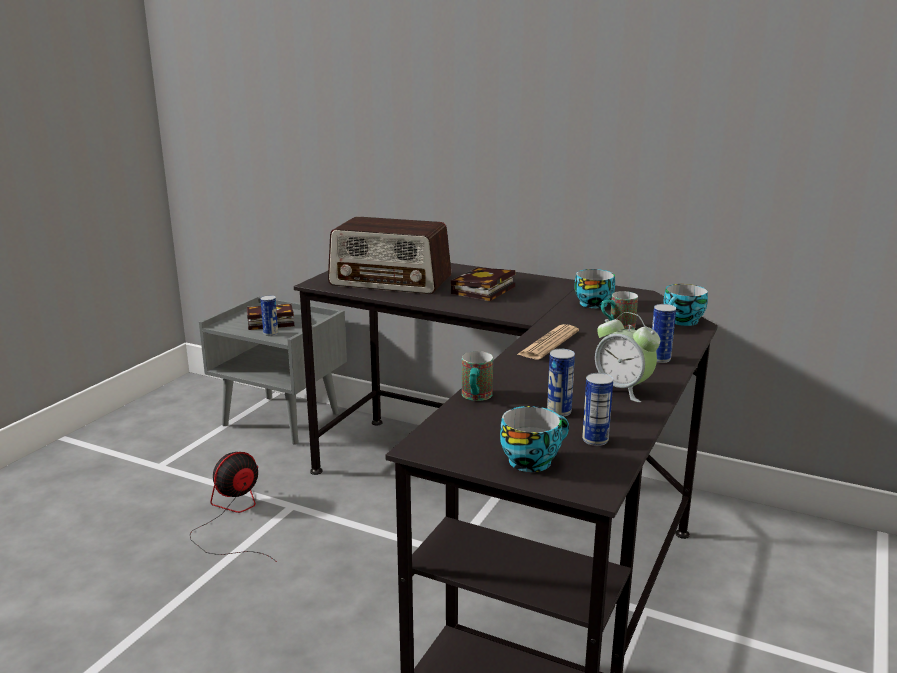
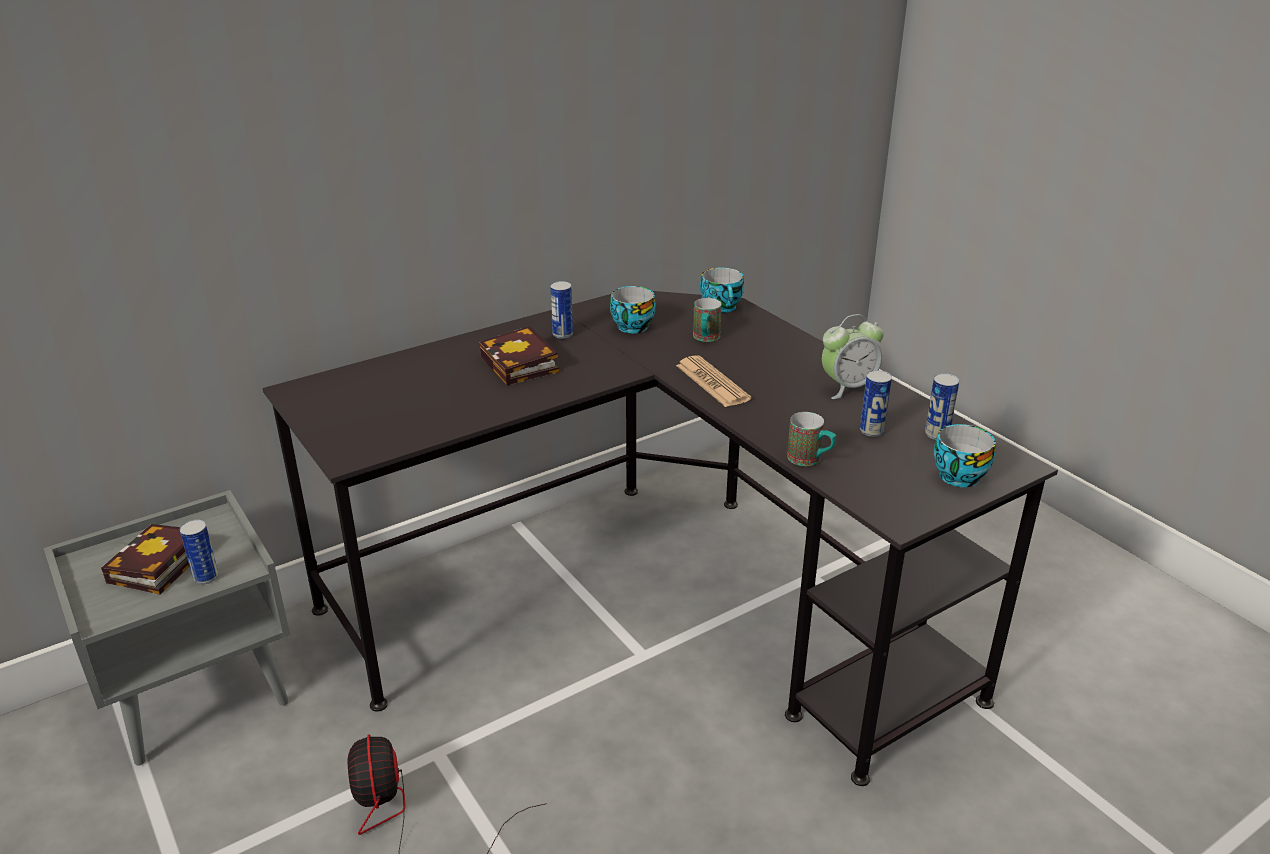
camera: 60 degrees left, 10 degrees up
(391, 281) = (412, 407): radio -> none
(660, 359) = (797, 349): can -> can (562, 334)

